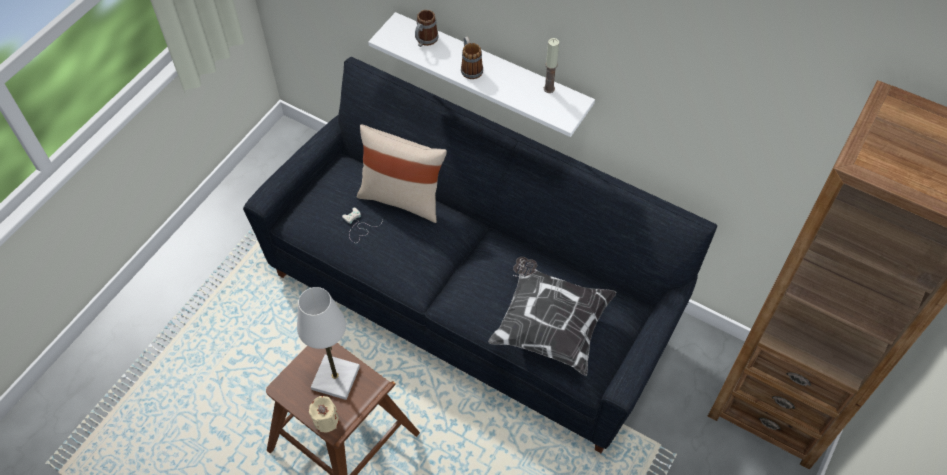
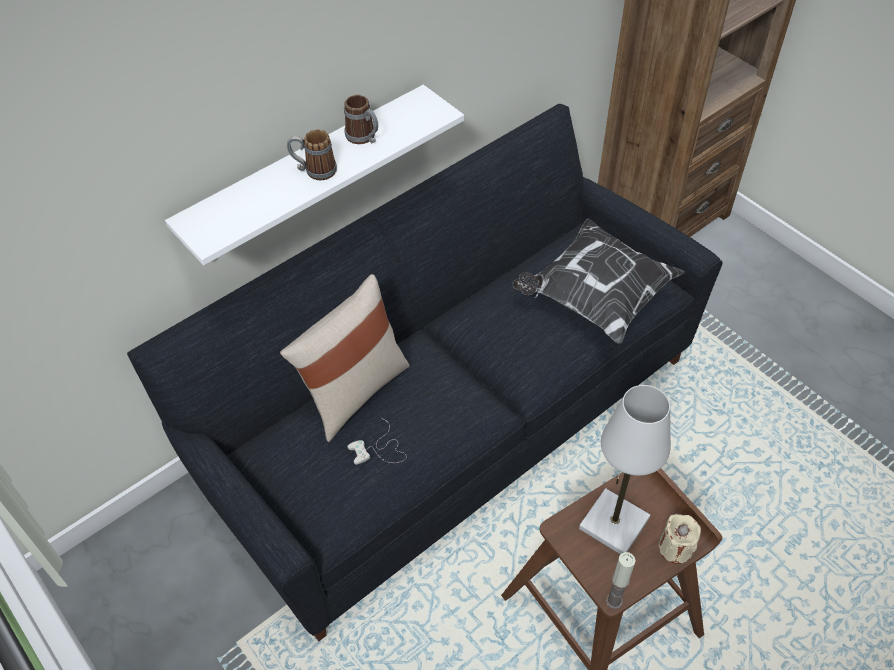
camera: 70 degrees left, 5 degrees down
(425, 41) = (240, 202): mug -> mug (364, 138)
(549, 89) = (388, 114): candle -> candle (614, 601)

